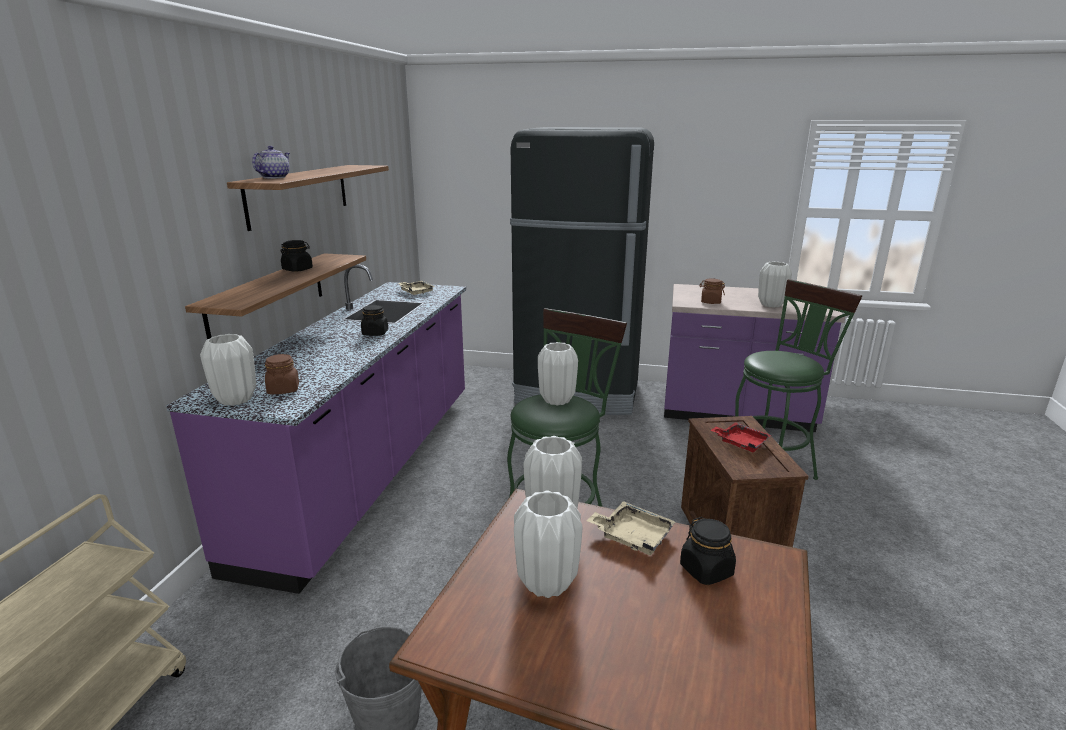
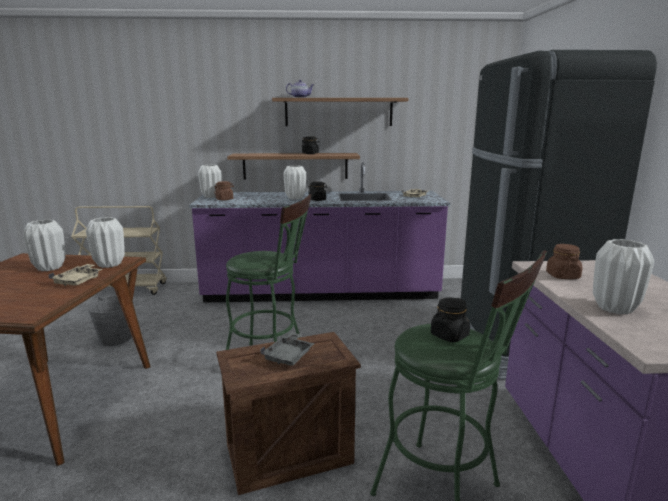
camera: 75 degrees right, 5 degrees down
(556, 400) = (270, 256): white vase -> white vase (295, 198)
(706, 570) = (33, 297): black jar -> black jar (449, 335)
(741, 443) = (289, 356): red tray -> grey tray

